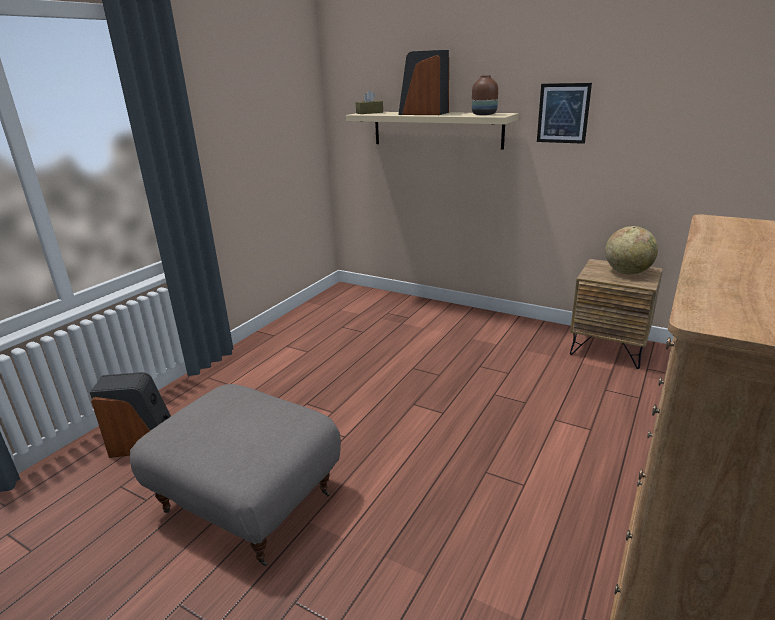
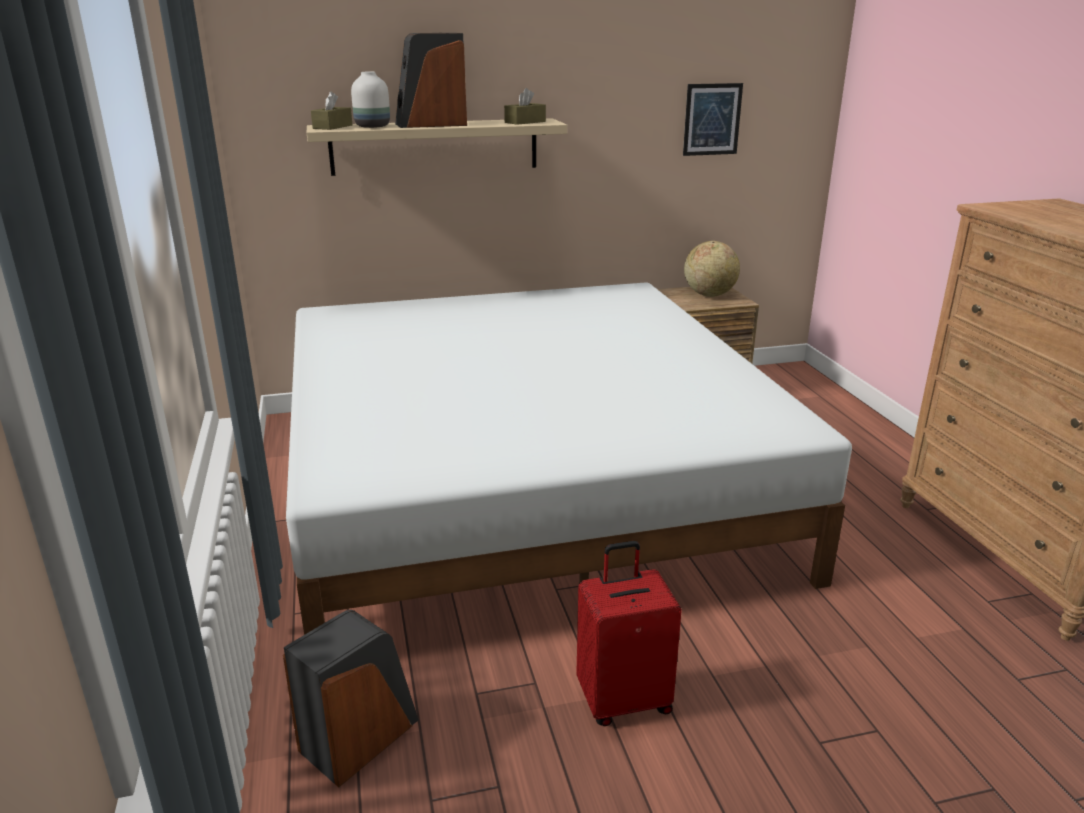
camera: 45 degrees left, 0 degrees up
(250, 501) = (623, 700): grey ottoman -> red suitcase
(388, 113) = (373, 127): none -> white vase
(395, 364) = (525, 485): none -> white bed
(484, 114) = (525, 122): brown vase -> brown tissue box
(563, 113) = (607, 116): picture -> picture (712, 119)

